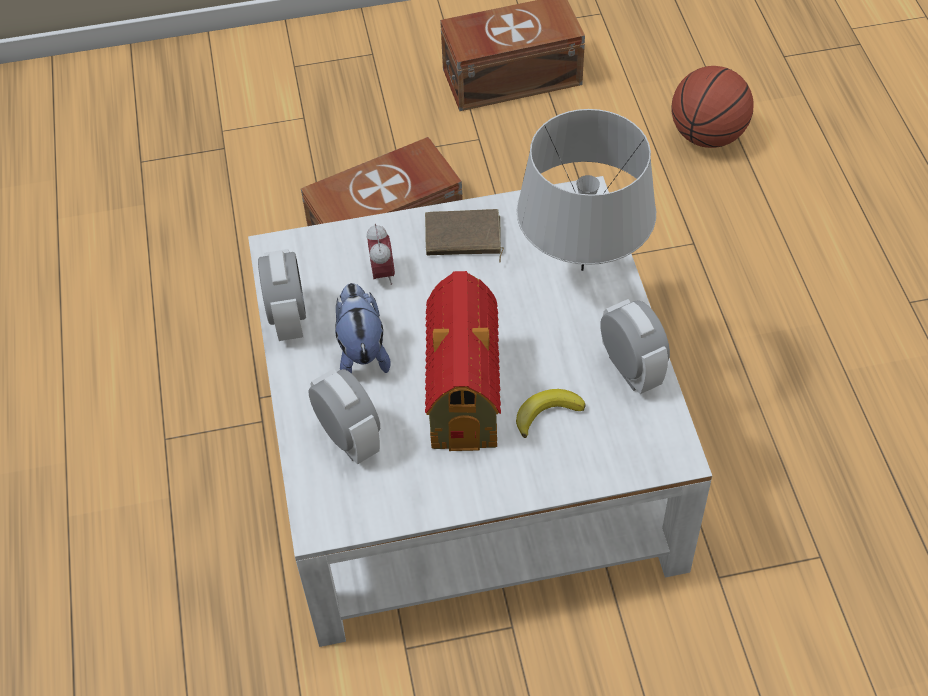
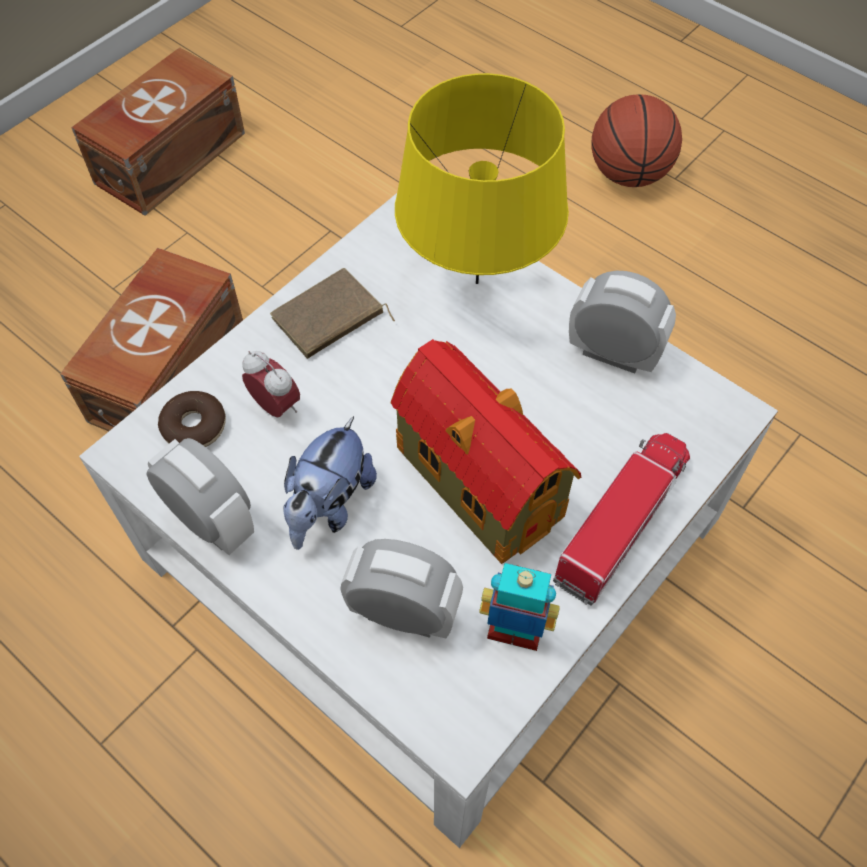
camera: 40 degrees left, 5 degrees up
(325, 257) = (194, 426): none -> donut
(362, 351) = (329, 505): plush toy -> plush toy turned 105 degrees counterclockwise
(404, 490) = (514, 631): none -> toy robot
(532, 473) = (622, 521): none -> toy truck
(547, 413) = (578, 448): banana -> none
(581, 269) = (476, 283): grey table lamp -> yellow table lamp
(707, 136) = (396, 124): basketball -> basketball (629, 174)

